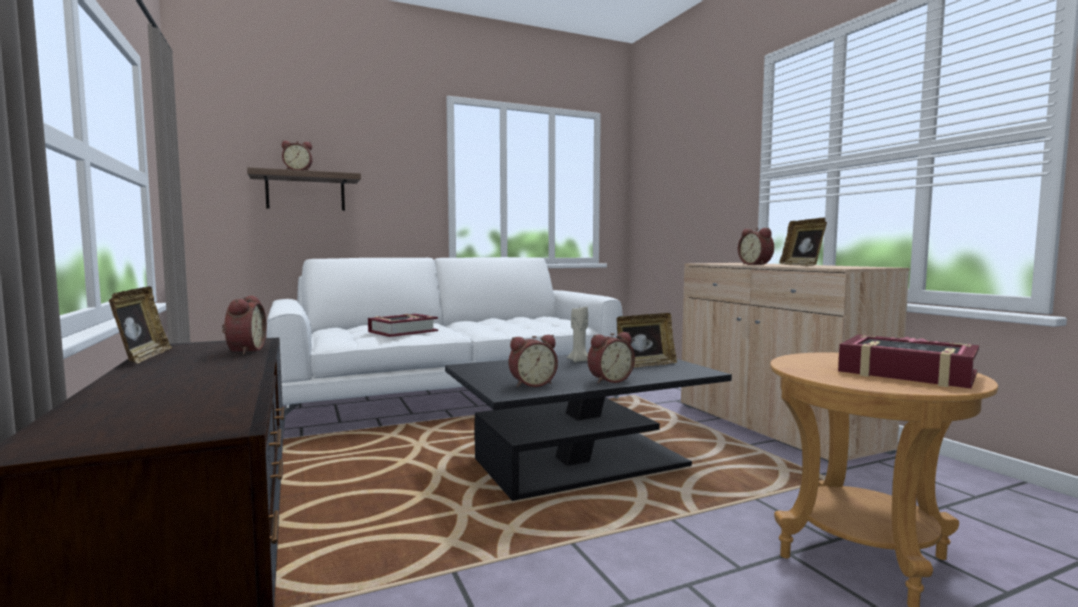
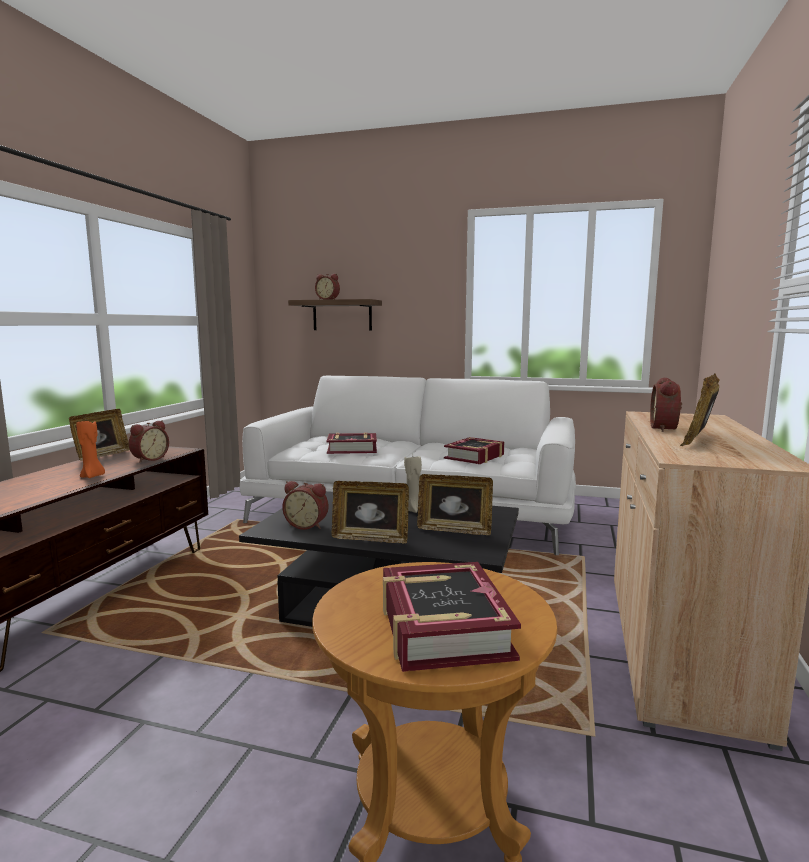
camera: 40 degrees right, 5 degrees up
(230, 371) = (92, 476): none -> orange candle
(530, 324) = (475, 457): none -> book
(609, 380) = (370, 538): alarm clock -> picture frame

